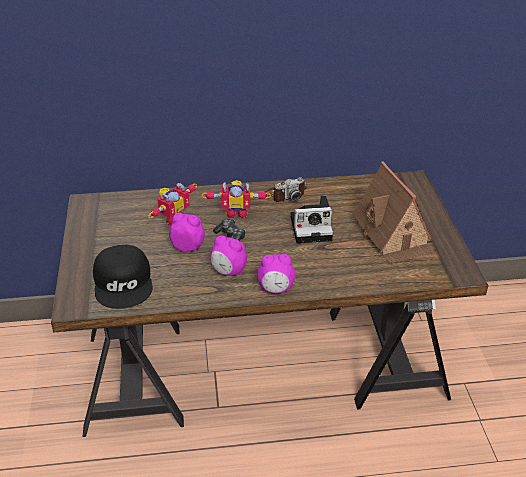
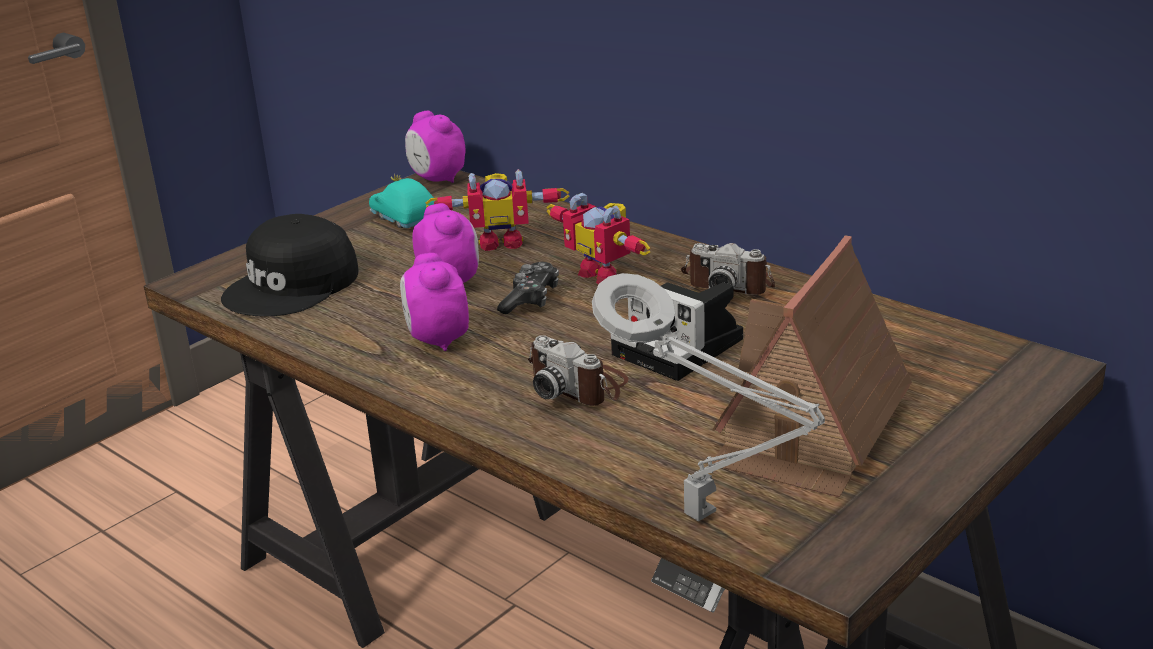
camera: 50 degrees right, 10 degrees down
(110, 228) = (404, 219): none -> turquoise toy car
(276, 289) = (453, 396): alarm clock -> alarm clock (437, 179)
(306, 260) = (579, 385): none -> camera
(416, 280) = (706, 519): none -> grey table lamp

